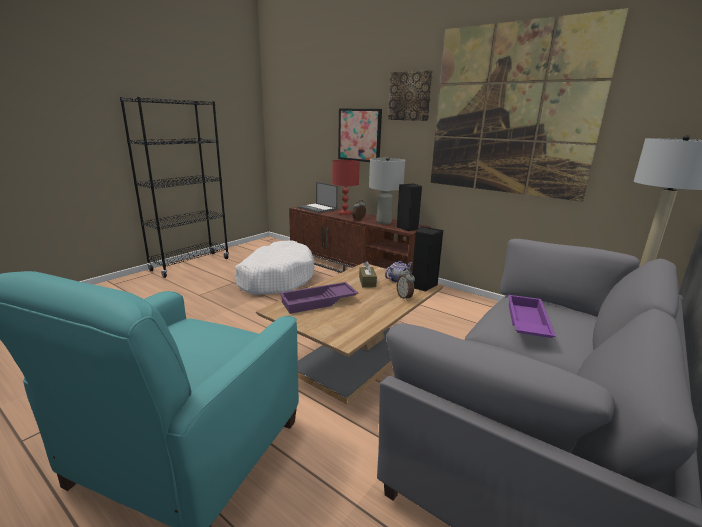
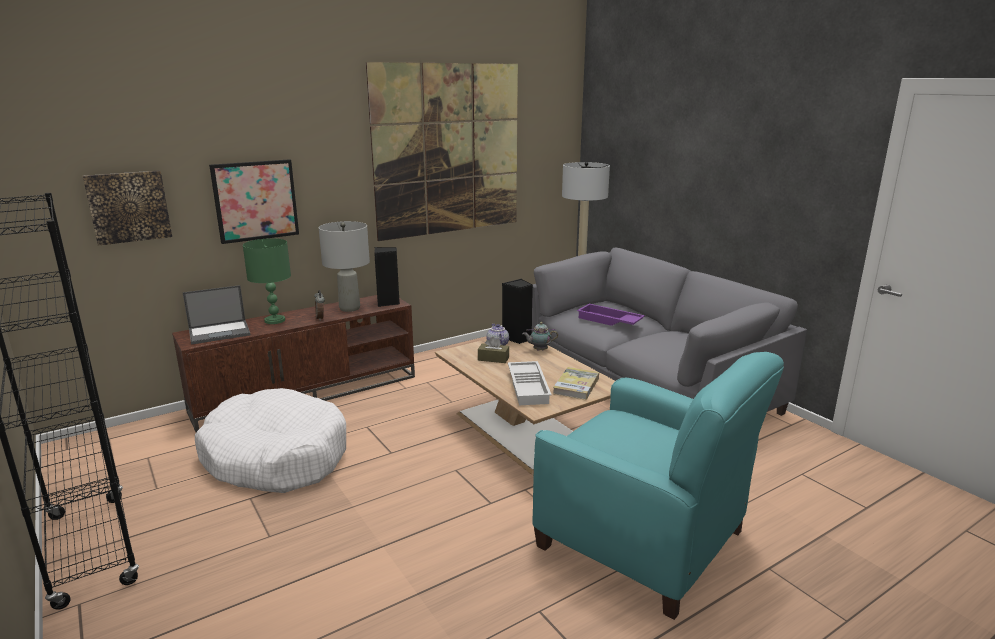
camera: 70 degrees left, 0 degrees up
(318, 302) = (529, 387): purple tray -> white tray
(335, 322) = (576, 386): none -> book
(344, 213) = (274, 320): red table lamp -> green table lamp
(405, 297) = (539, 350): alarm clock -> teapot
(410, 96) = (331, 140): picture -> picture (128, 207)

